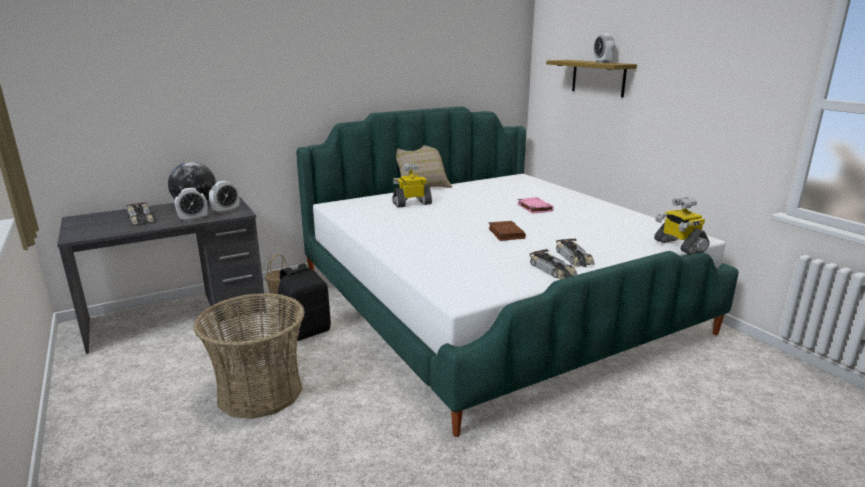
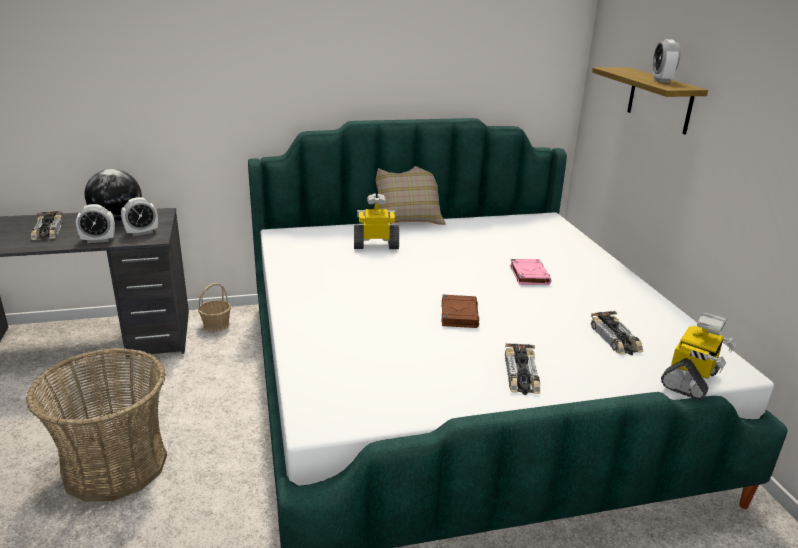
camera: 15 degrees right, 5 degrees up
(305, 332) = (210, 390): black backpack -> none
(553, 270) = (476, 392): toy car -> toy car (615, 339)
(679, 245) = (691, 380): toy robot -> toy robot turned 135 degrees counterclockwise

